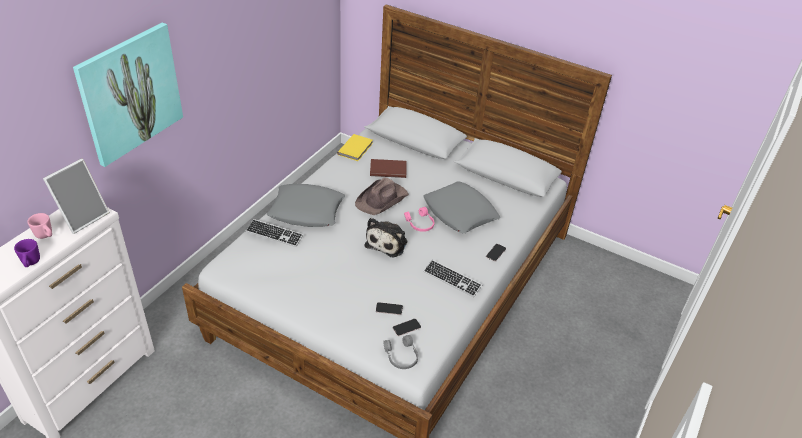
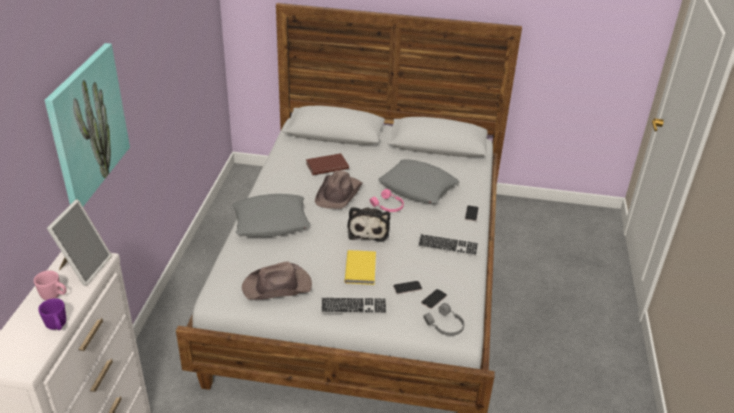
camera: 20 degrees left, 5 degrees down
(274, 234) = (253, 251): keyboard -> keyboard (353, 307)
(275, 274) = (278, 286): none -> brown hat
(356, 148) = (283, 154): yellow book -> yellow book (361, 268)

